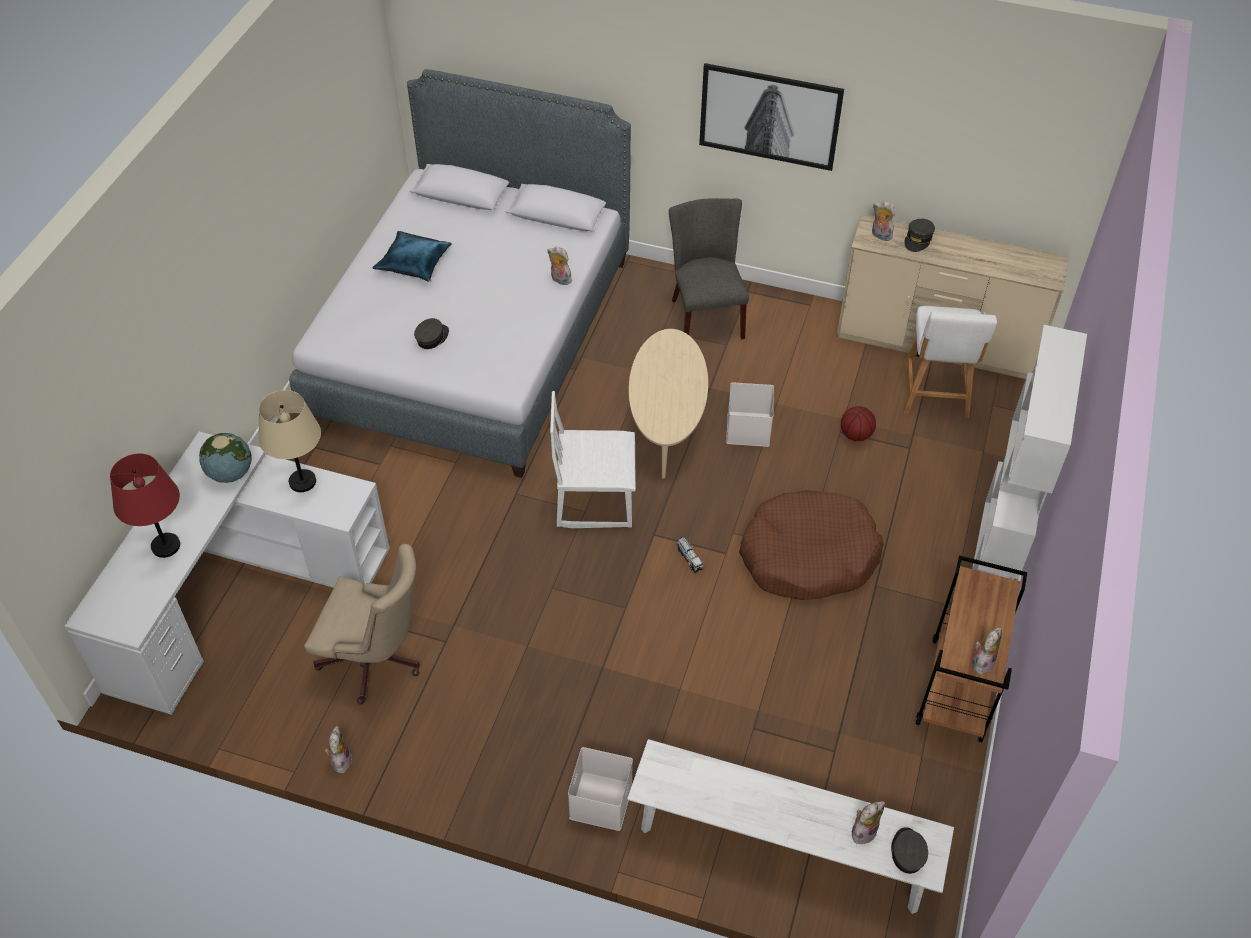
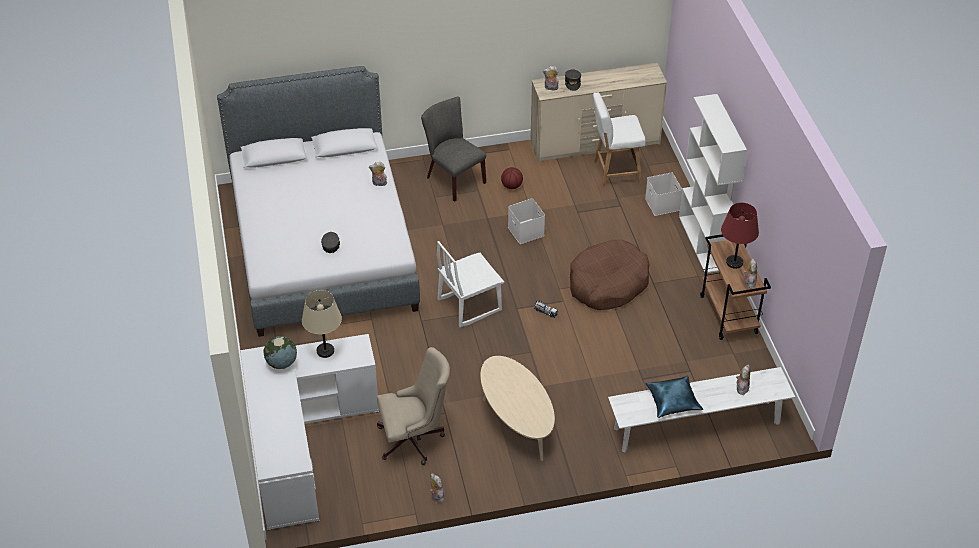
camera: 30 degrees left, 5 degrees down
(165, 546) = (279, 415): red table lamp -> red table lamp (734, 262)
(414, 263) = (282, 208): blue pillow -> blue pillow (673, 401)
(602, 802) = (592, 449): white storage box -> white storage box (663, 204)
(667, 422) = (477, 246): beige coffee table -> beige coffee table (516, 422)
(769, 116) = (464, 39): picture -> none
(856, 435) = (587, 210): basketball -> basketball (512, 186)
(907, 853) = (768, 387): grey cap -> none
(935, 396) = (614, 172): white chair -> white chair turned 105 degrees clockwise

